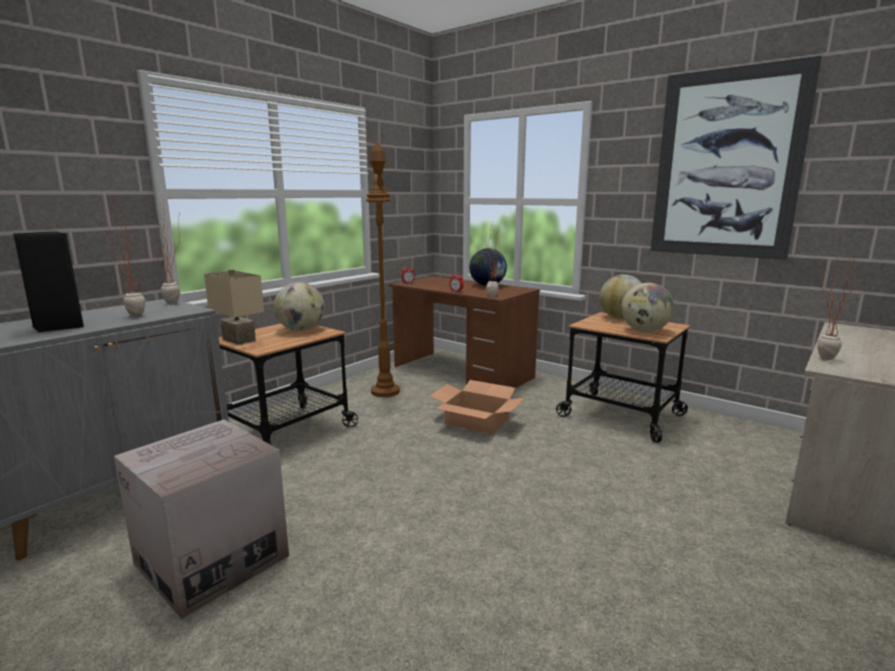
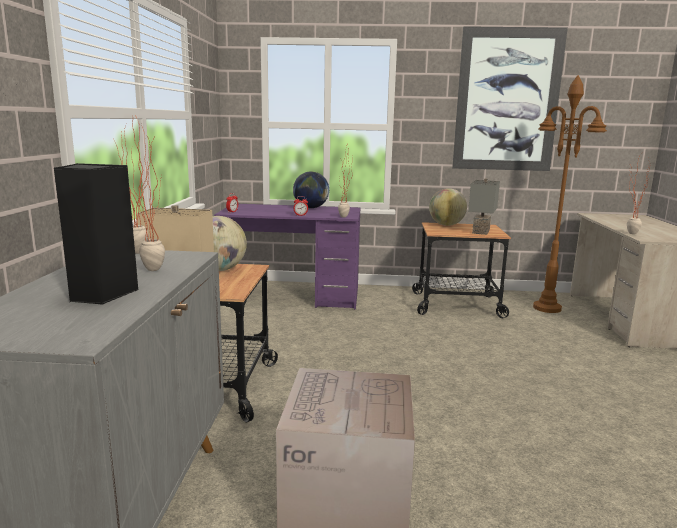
camera: 35 degrees left, 0 degrees up
(385, 392) = (250, 328): brown floor lamp -> brown floor lamp (547, 308)
(462, 372) = (292, 297): brown desk -> purple desk
(476, 421) = (369, 333): cardboard box -> none
(644, 331) = (482, 232): globe -> grey table lamp

